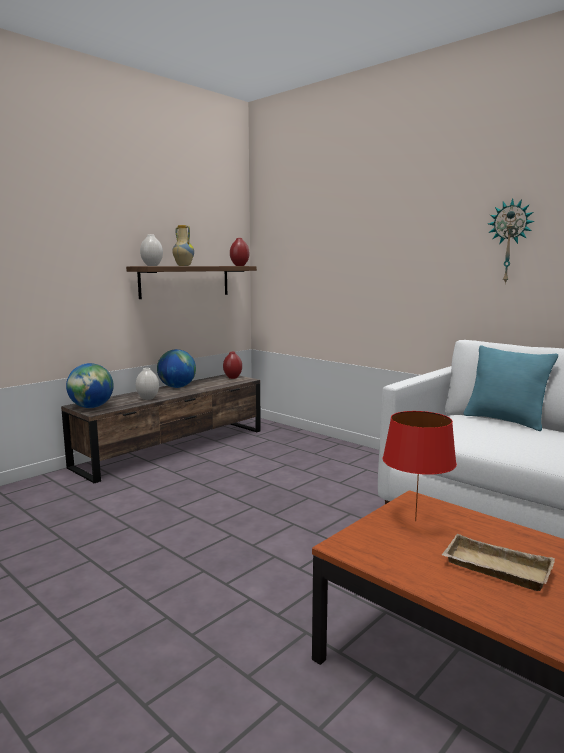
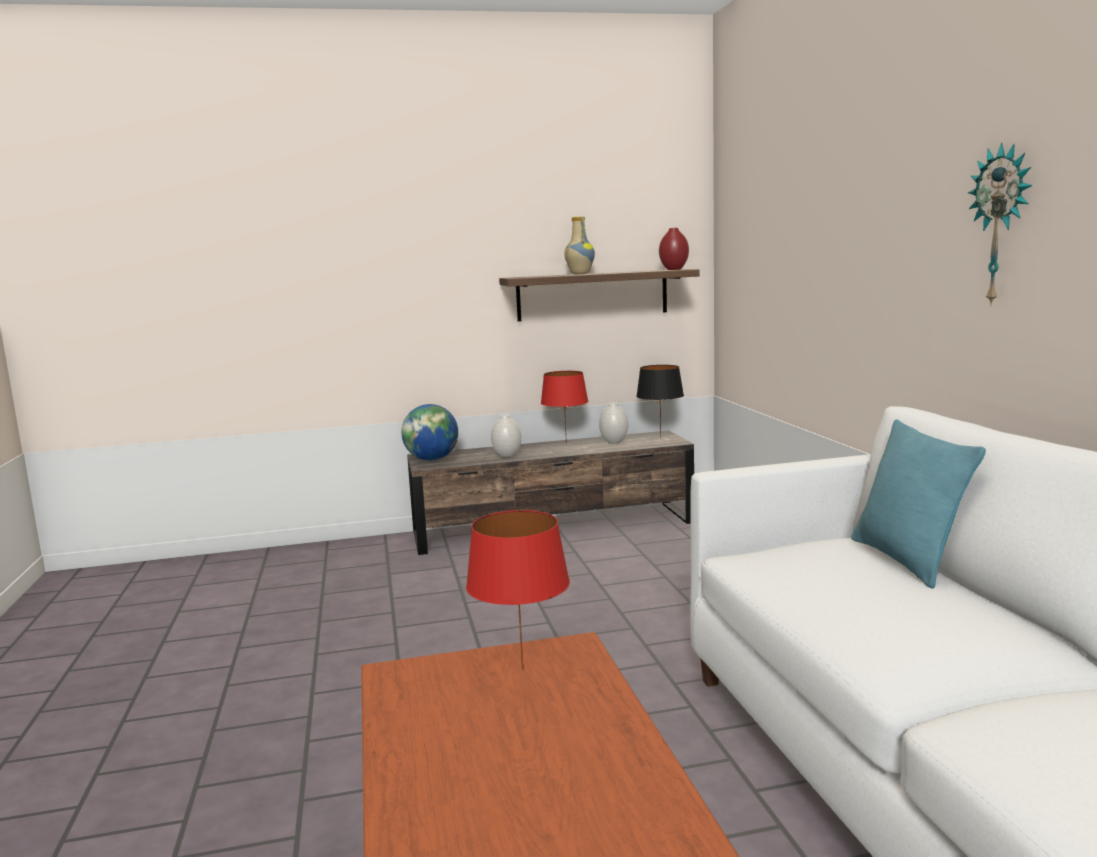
camera: 35 degrees right, 0 degrees up
(152, 266) = (531, 276): white vase -> white vase (614, 442)
(177, 387) = (566, 444): globe -> red table lamp
(232, 377) = (660, 437): red vase -> black table lamp
(494, 569) = (496, 752): beige tray -> none

